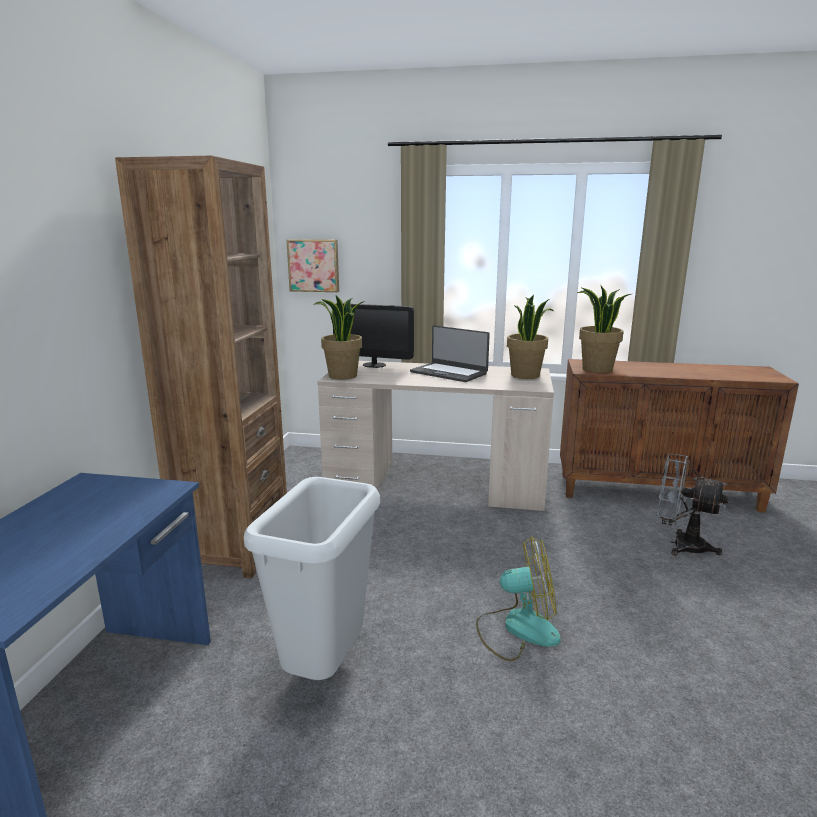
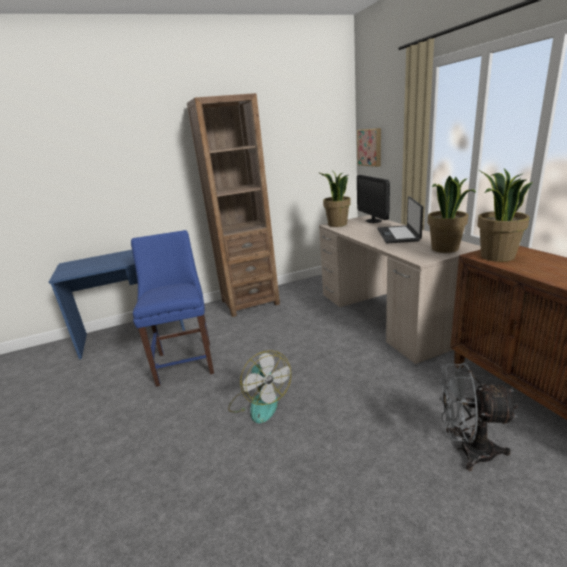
camera: 60 degrees right, 5 degrees up
(323, 668) = (186, 361): grey trash can -> blue chair
(680, 545) = (467, 450): grey fan -> grey fan turned 75 degrees counterclockwise

